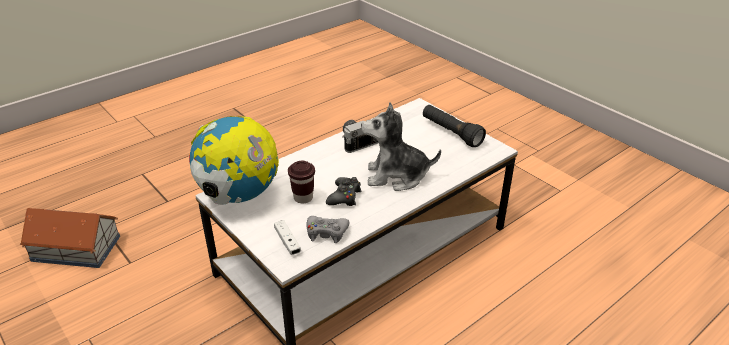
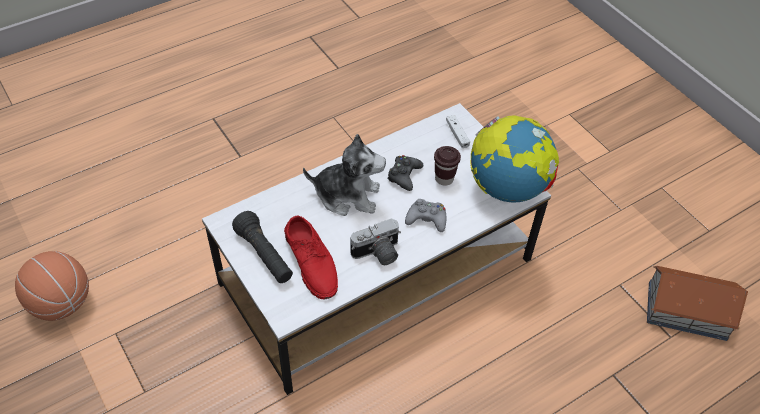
camera: 175 degrees left, 15 degrees up
(326, 233) = (423, 139): grey game controller -> grey game controller (426, 219)
(411, 132) = (312, 262): none -> red shoe
(618, 203) = (61, 303): none -> basketball

